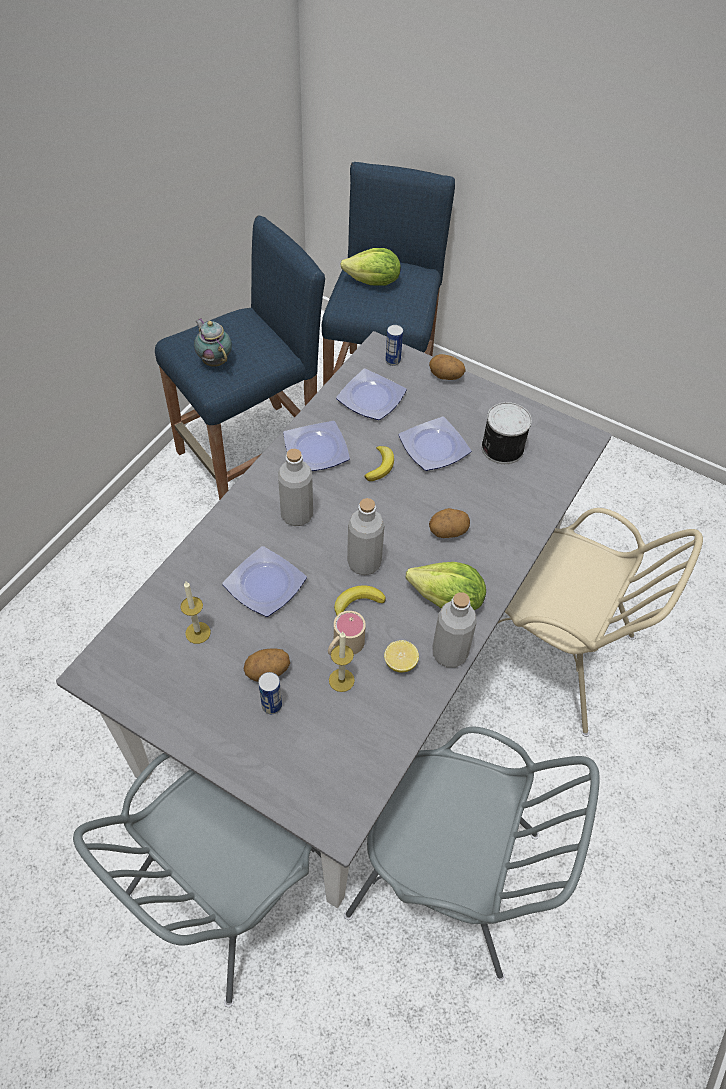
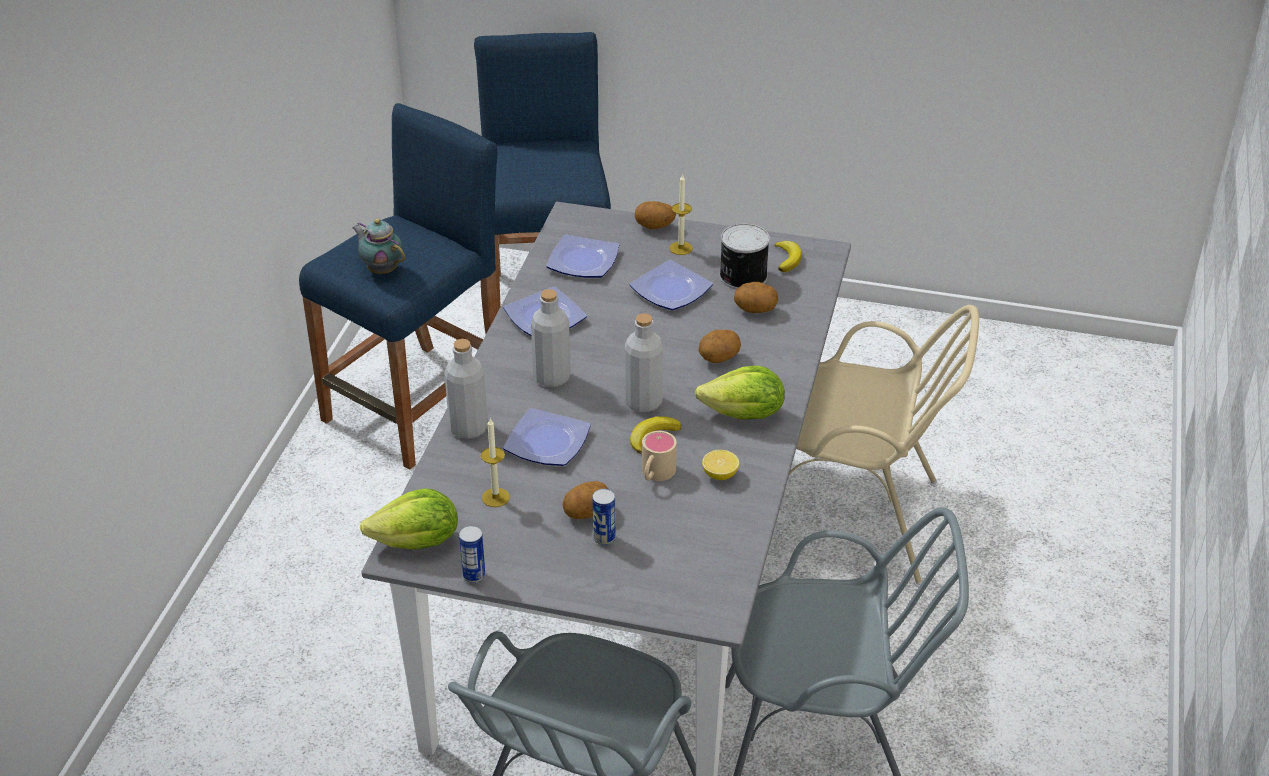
camera: 15 degrees left, 15 degrees down
(341, 680) = (666, 502): candle -> candle (681, 248)
(373, 282) = (528, 163): lettuce -> lettuce (417, 543)
(380, 466) = (621, 317): banana -> banana (787, 259)
(393, 360) = (590, 223): can -> can (474, 576)
(449, 653) = (766, 456): grey bottle -> grey bottle (468, 428)
(500, 487) = (755, 310): none -> potato

